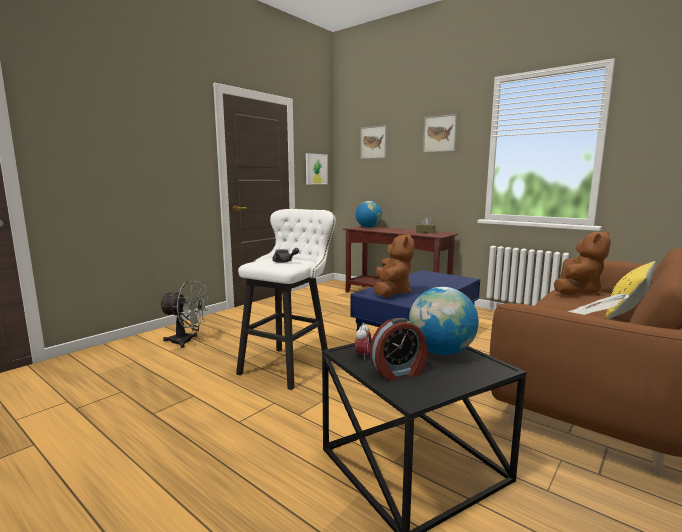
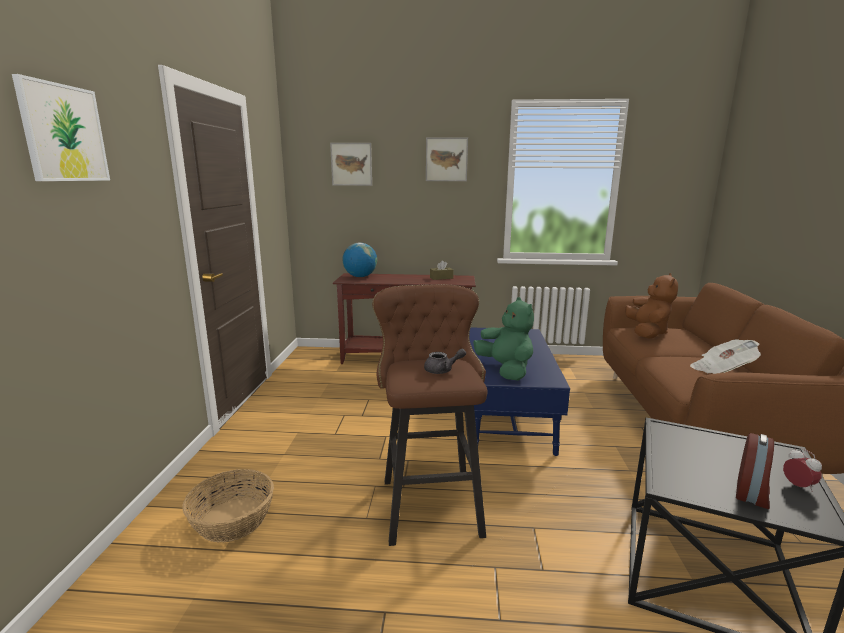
camera: 35 degrees left, 5 degrees up
(187, 341) = (232, 519): grey fan -> basket
(291, 363) = (429, 497): white stool -> brown stool
(316, 169) = (273, 200): picture -> picture (64, 133)
(362, 355) = (686, 483): alarm clock -> alarm clock (798, 486)
(391, 292) = (505, 370): brown plush toy -> green plush toy
(441, 352) = (721, 448): globe -> none
(628, 310) = (706, 346): yellow pillow -> none

